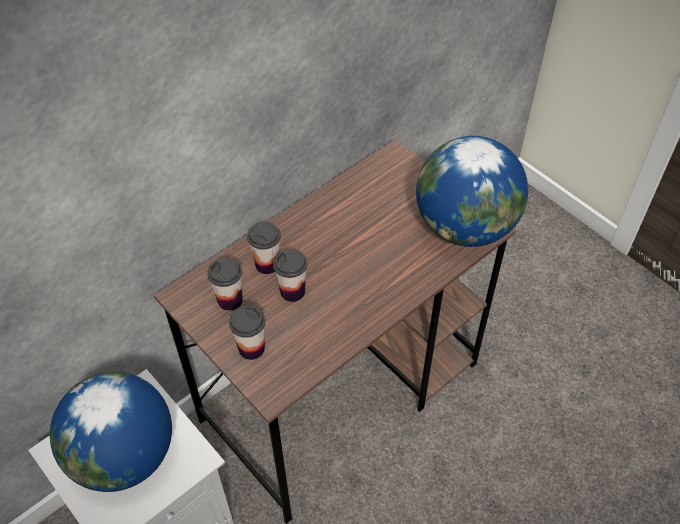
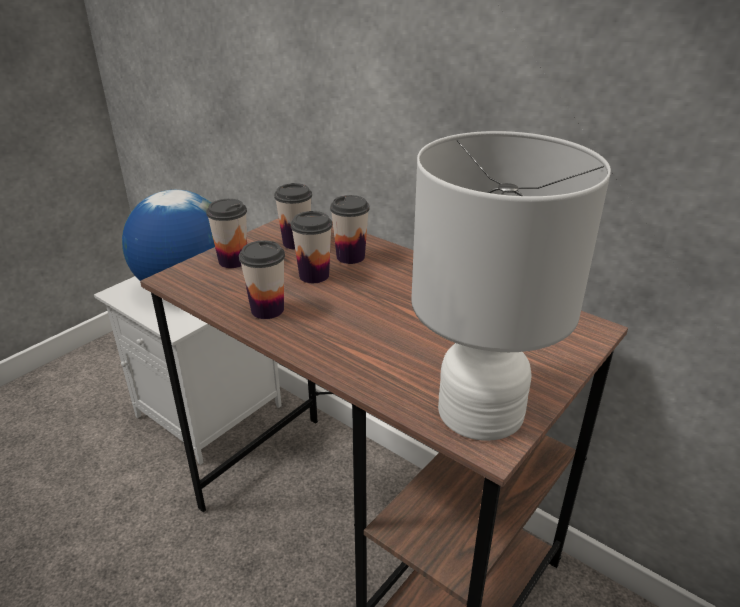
camera: 80 degrees right, 20 degrees down
(338, 325) = (267, 310): none -> cup
(465, 227) = (479, 410): globe -> grey table lamp

